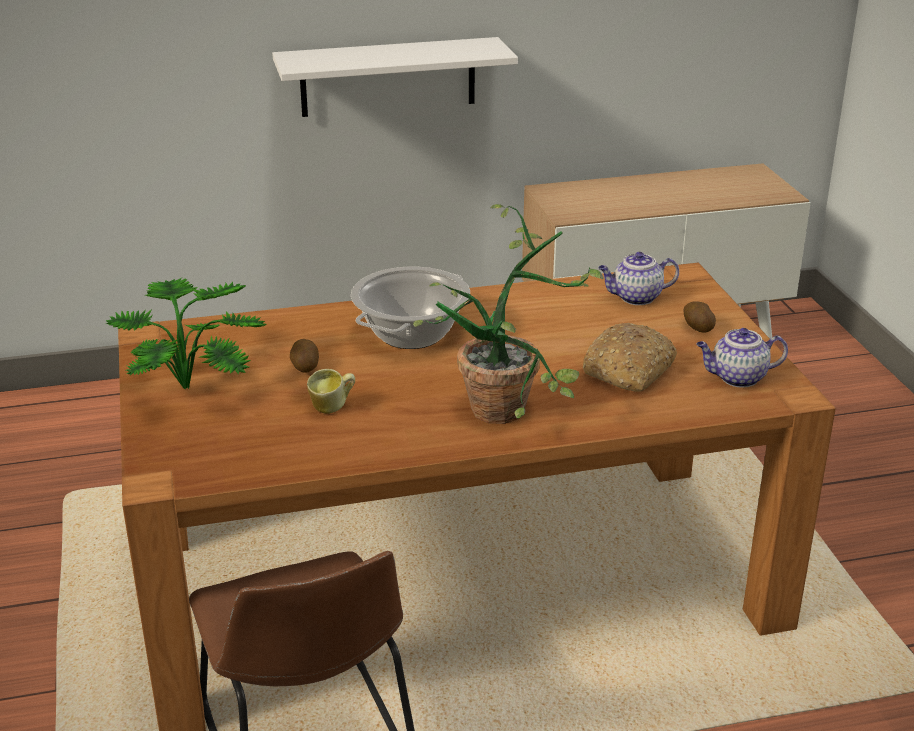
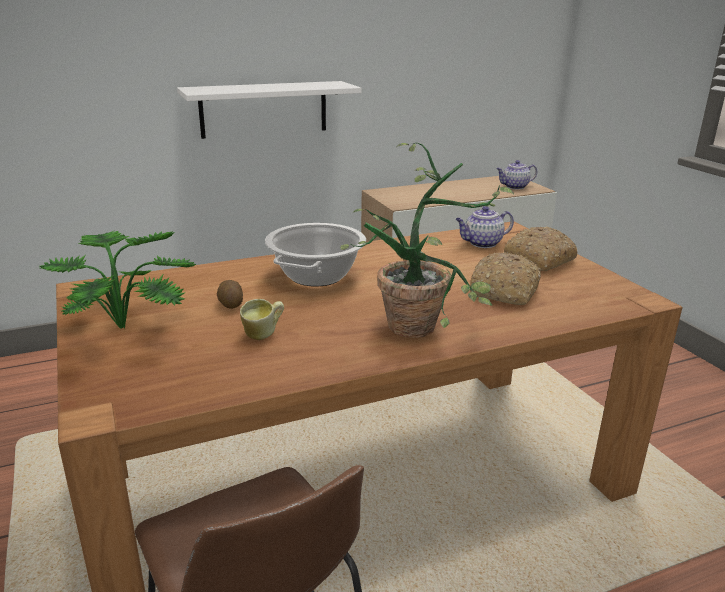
camera: 10 degrees left, 5 degrees down
(697, 327) = (539, 259): potato -> bread
(737, 378) = (592, 291): teapot -> teapot (514, 187)

